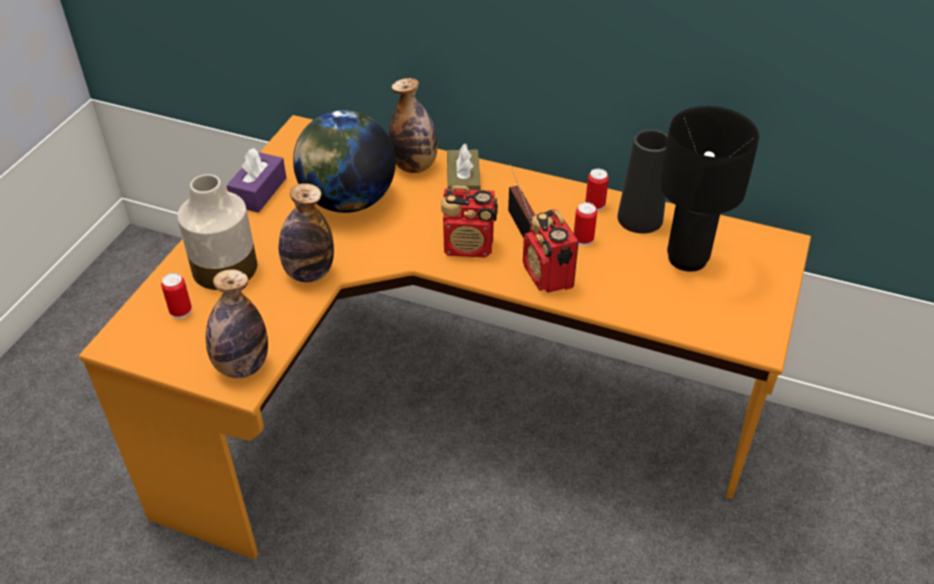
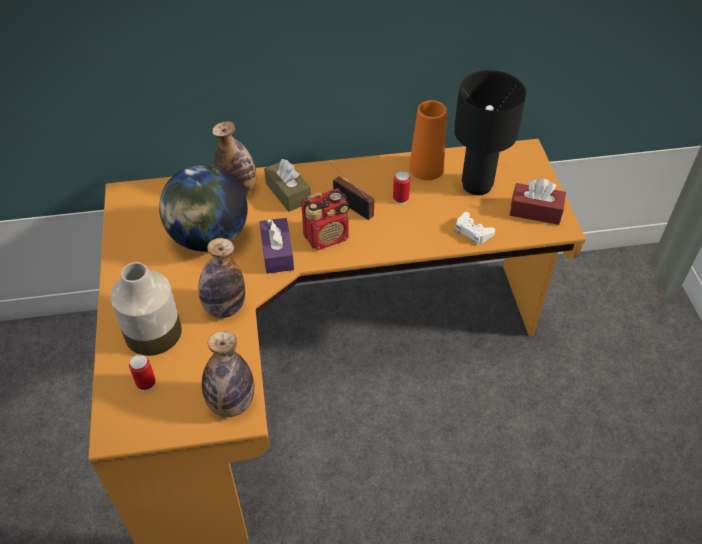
camera: 30 degrees left, 5 degrees up
(259, 192) = (130, 258): purple tissue box -> purple tissue box (277, 253)
(548, 276) = (398, 236): radio -> none
(595, 205) = (389, 170): can -> none
(640, 218) = (426, 168): black vase -> orange vase
(640, 306) = (472, 232): none -> white game controller
(739, 314) = (535, 211): none -> red tissue box

